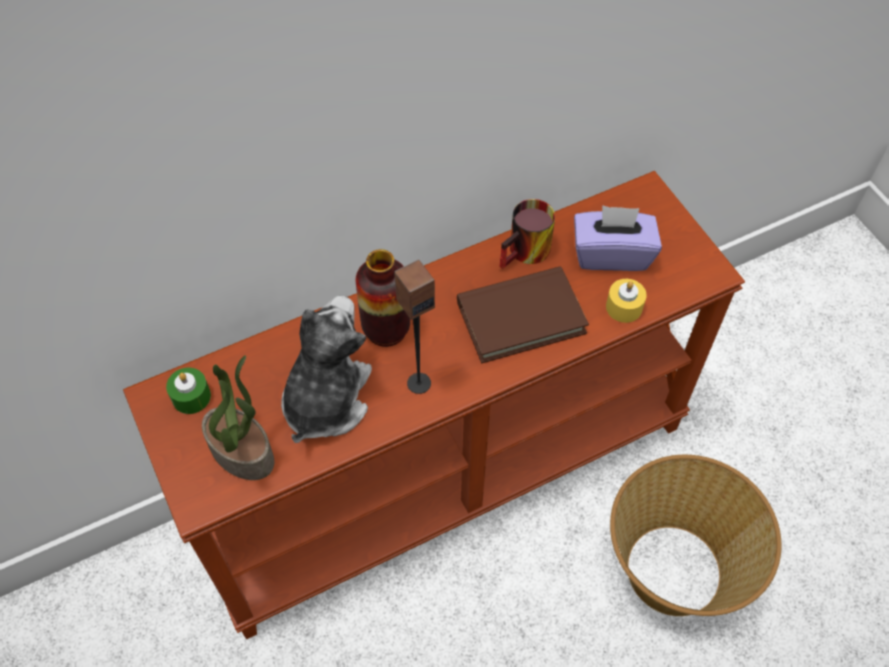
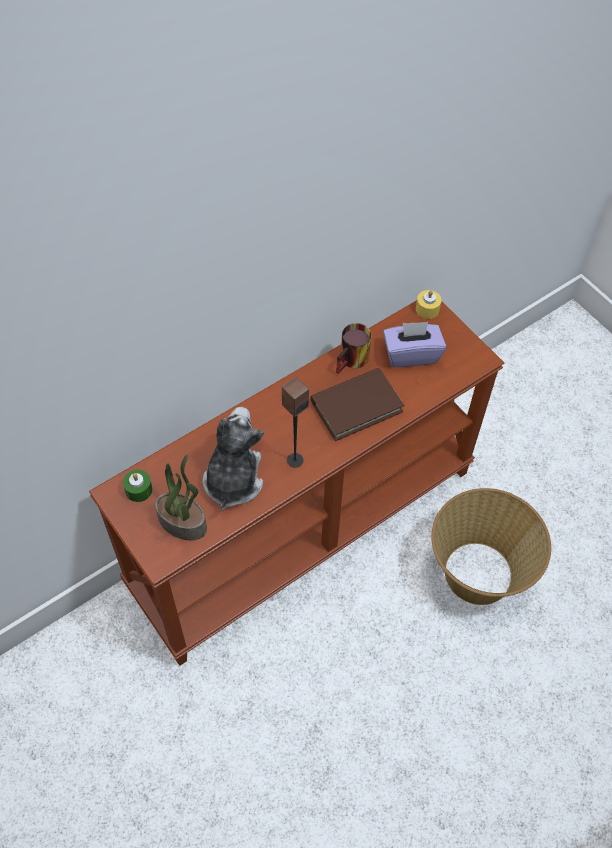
camera: 10 degrees left, 0 degrees up
(386, 329) = (265, 426): vase -> none
(624, 307) = (425, 390): yellow candle -> yellow candle (427, 309)

